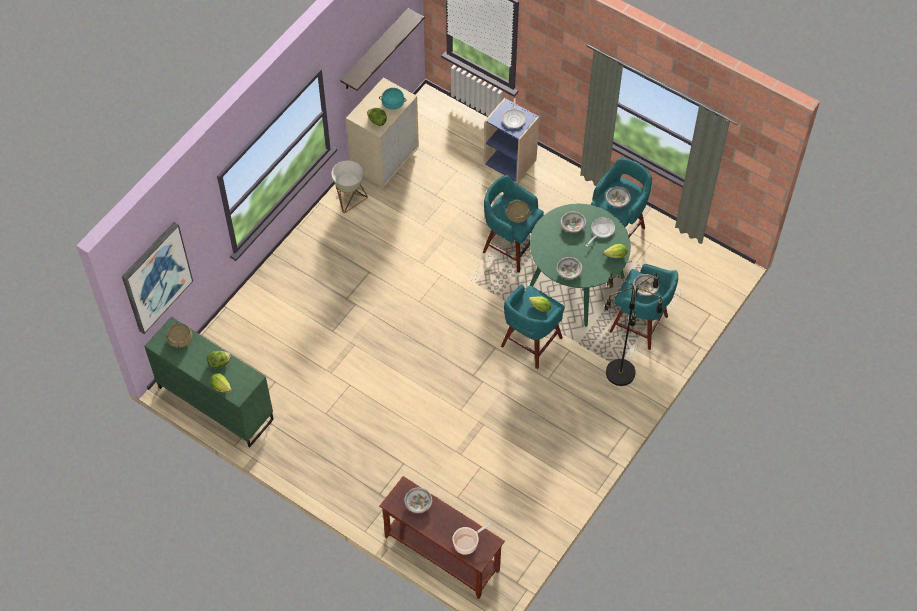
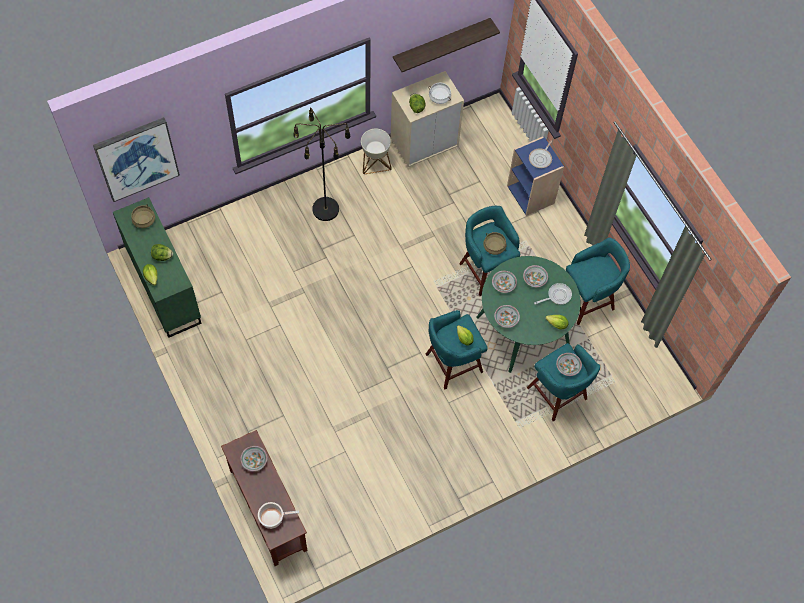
camera: 25 degrees right, 5 degrees up
(393, 103) = (439, 97): turquoise cooking pot -> white cooking pot
(617, 200) = (591, 274): bowl -> bowl (504, 284)
(620, 373) = (514, 429): floor lamp -> floor lamp (325, 210)

